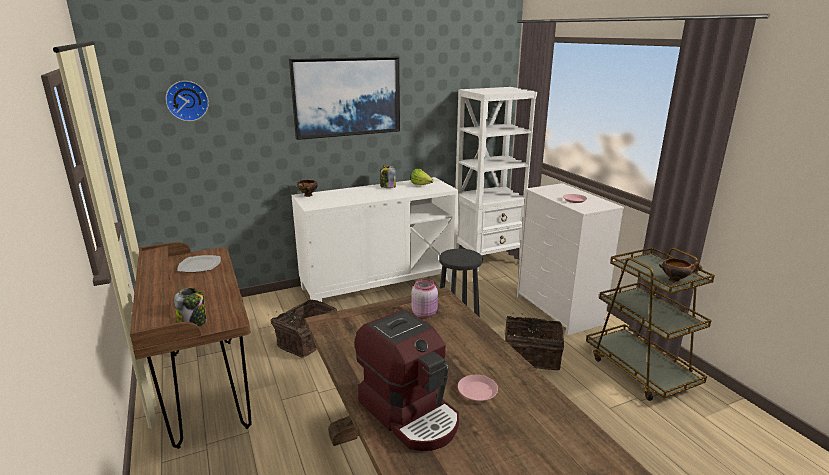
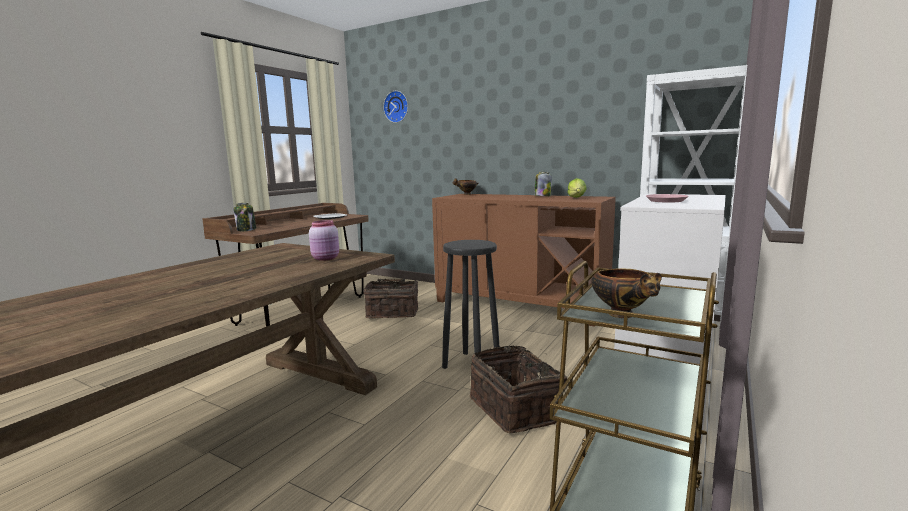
camera: 55 degrees right, 10 degrees down
(346, 97) = (517, 99): picture -> none
(378, 284) = (520, 304): white cabinet -> brown cabinet
(410, 413) = (140, 282): coffee machine -> none
(477, 391) = (184, 291): pink plate -> none

